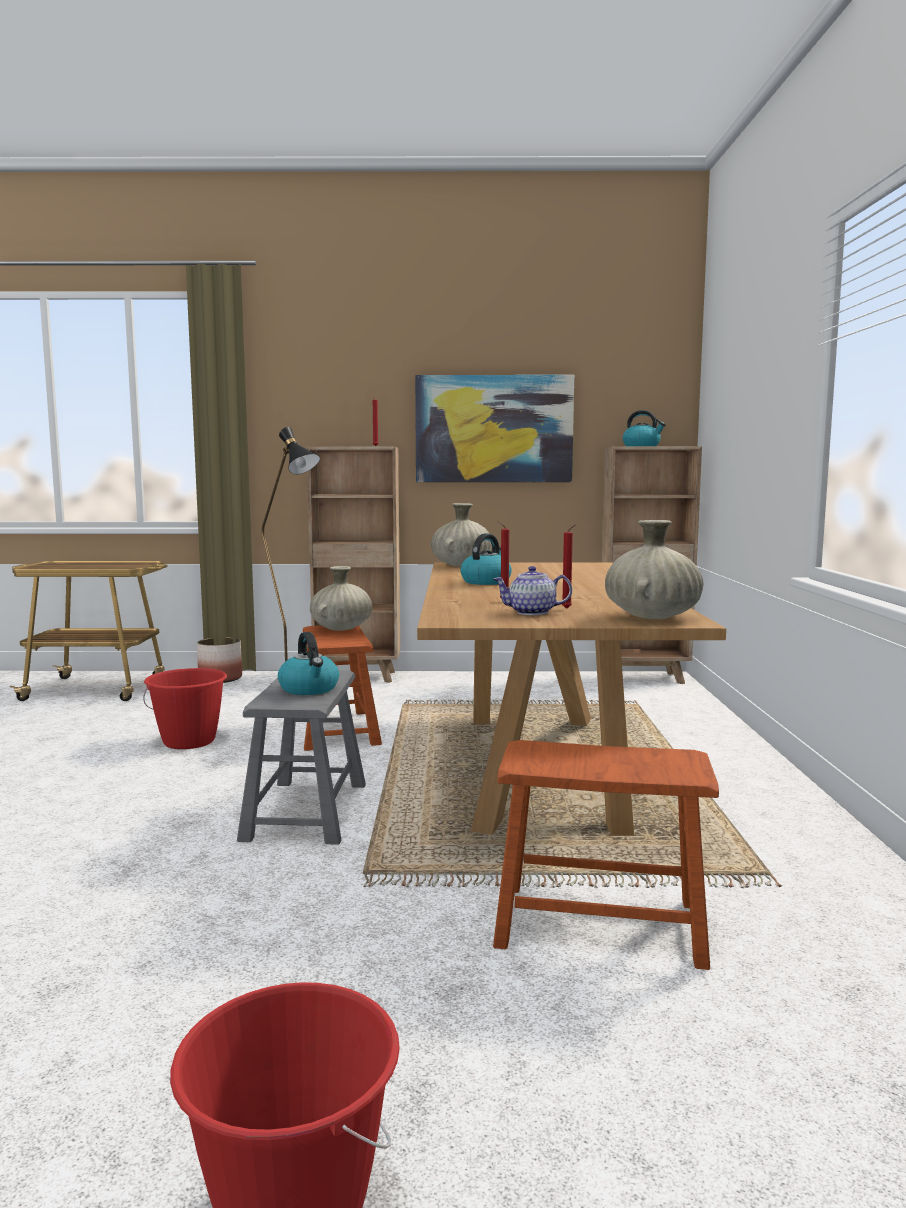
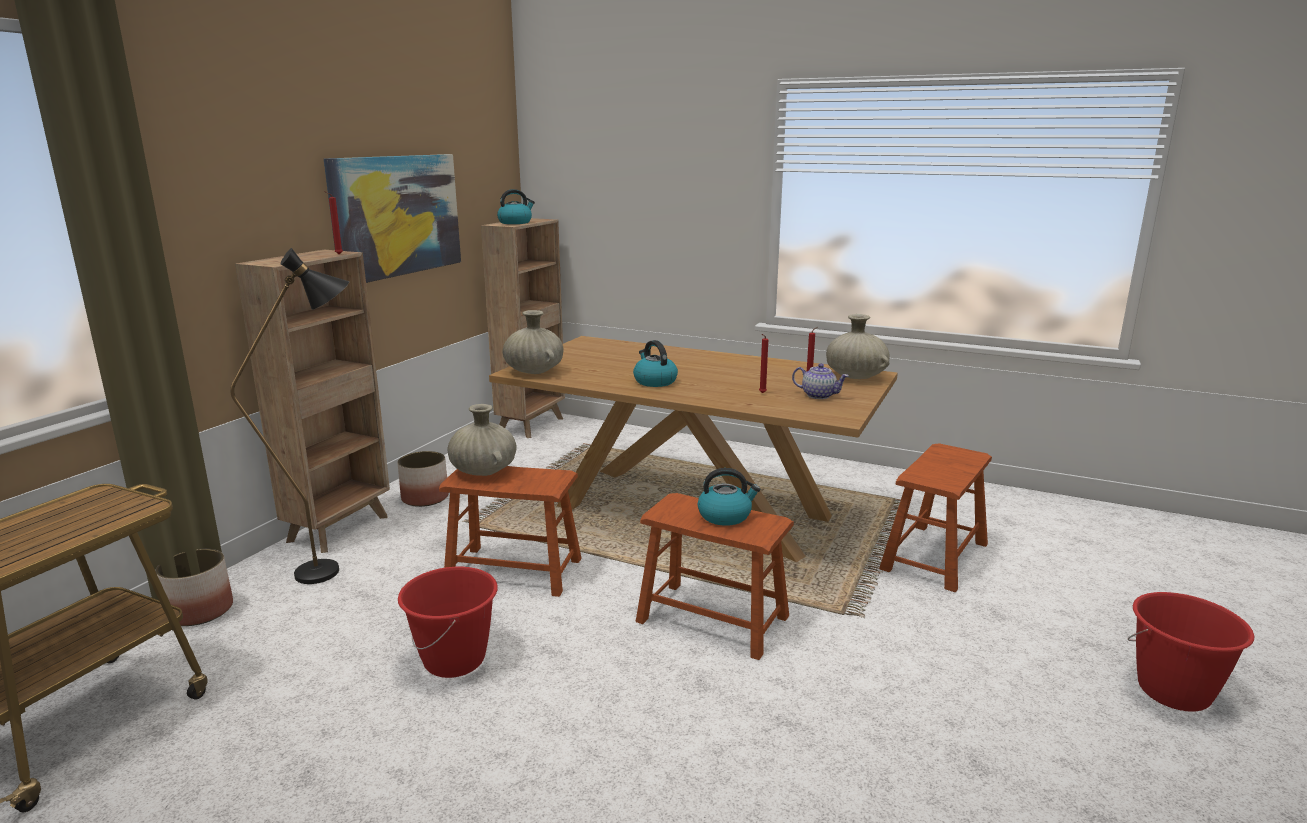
camera: 65 degrees left, 10 degrees up
(306, 811) = (713, 619): grey stool -> brown stool
(435, 683) = (425, 498): none -> planter
(531, 612) = (819, 395): teapot -> teapot turned 90 degrees counterclockwise

